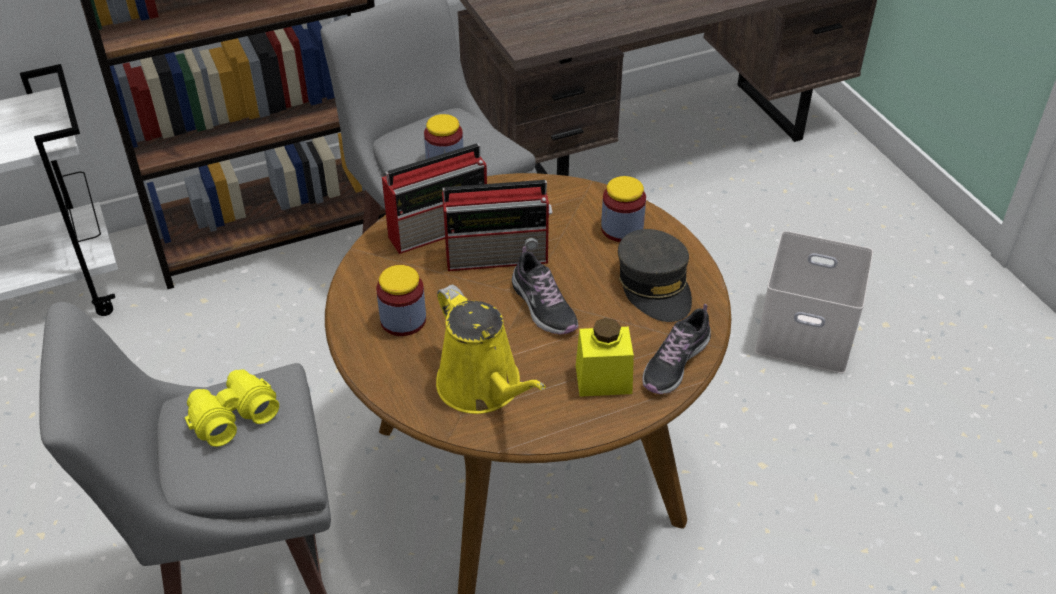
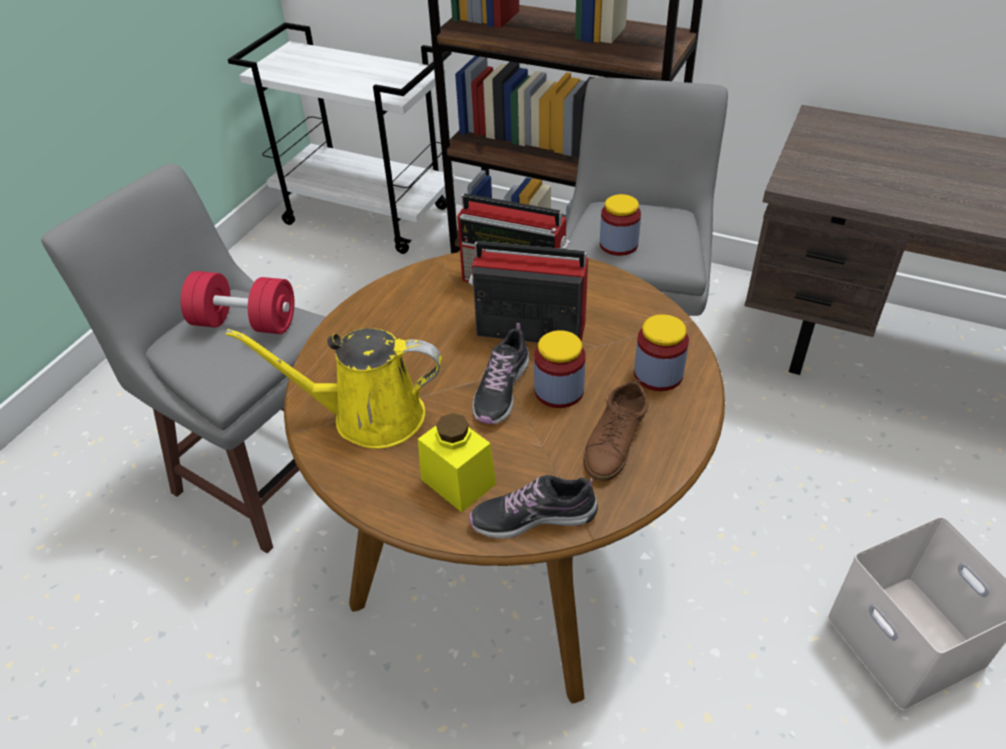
camera: 50 degrees right, 0 degrees up
(232, 415) = (245, 323): yellow binoculars -> red dumbbell
(403, 320) = (394, 328): jar -> jar (559, 391)
(483, 388) = (369, 416): yellow watering can -> yellow watering can turned 75 degrees clockwise
(499, 256) = (527, 329): radio -> radio turned 150 degrees clockwise
(655, 286) = (615, 441): grey cap -> brown shoe

